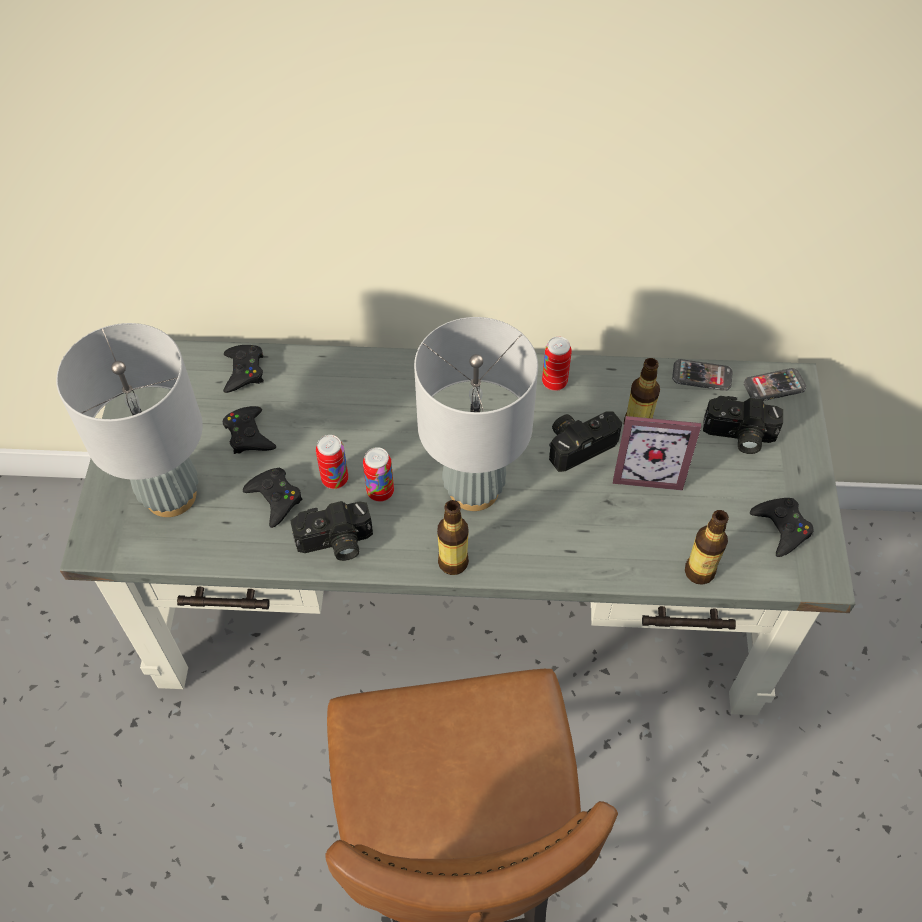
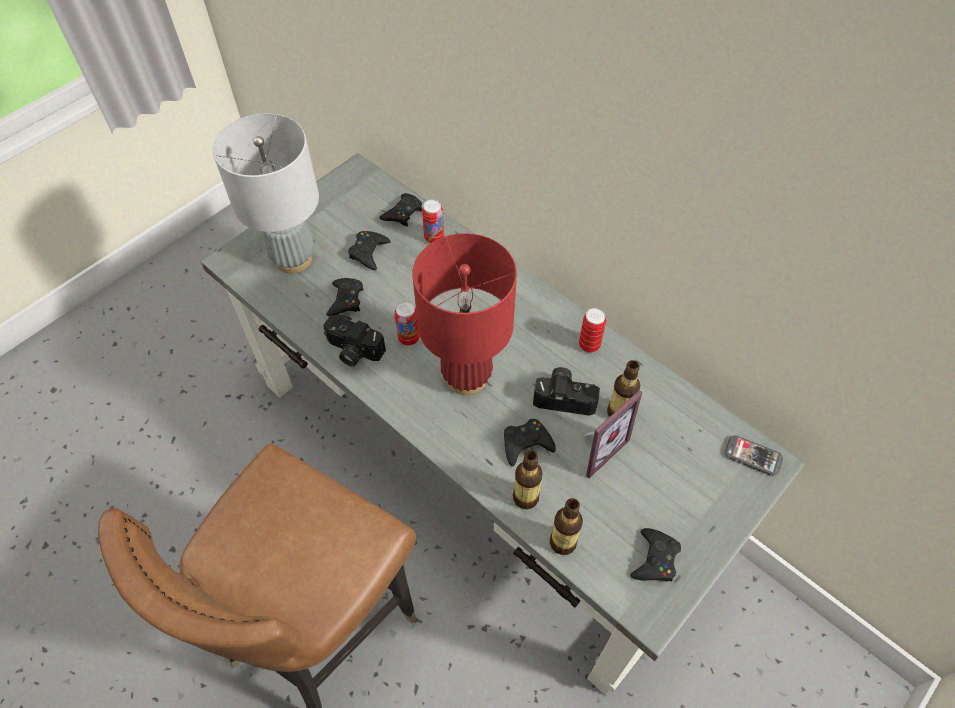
camera: 40 degrees right, 0 degrees up
(335, 479) = (390, 312): can -> can (434, 238)
(453, 562) = (408, 413): bottle -> bottle (525, 497)
(473, 489) = (467, 377): grey table lamp -> red table lamp
(587, 511) = (526, 444): none -> black game controller
(648, 470) = (596, 447): picture frame -> picture frame turned 90 degrees counterclockwise
(702, 376) = (702, 411): phone -> none
(738, 436) = (688, 472): camera -> none

